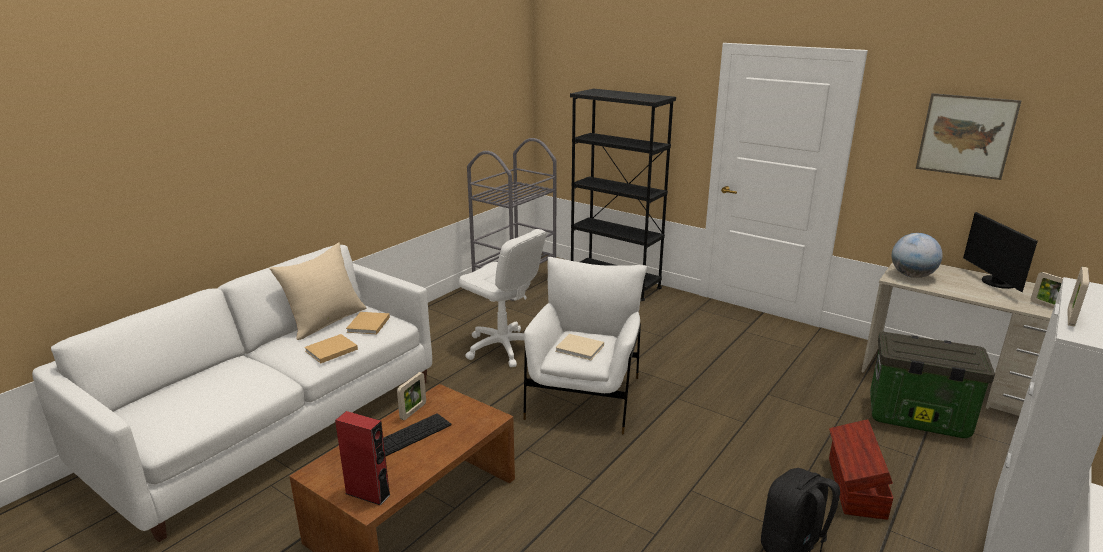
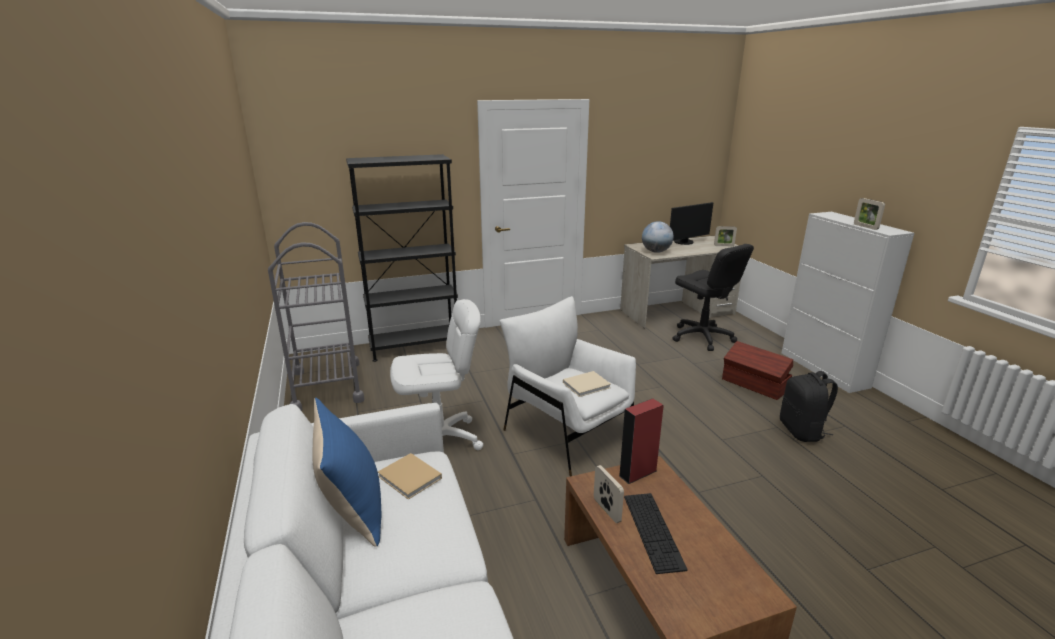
camera: 55 degrees left, 0 degrees up
(325, 321) = (352, 508): beige pillow -> blue pillow
(330, 350) = (440, 525): beige book -> none
(368, 494) = (742, 589): red speaker -> red speaker (638, 473)
(916, 417) = (702, 337): storage box -> black office chair
(966, 136) = (652, 153): picture -> none
(995, 282) = (685, 242): monitor -> monitor turned 60 degrees counterclockwise

